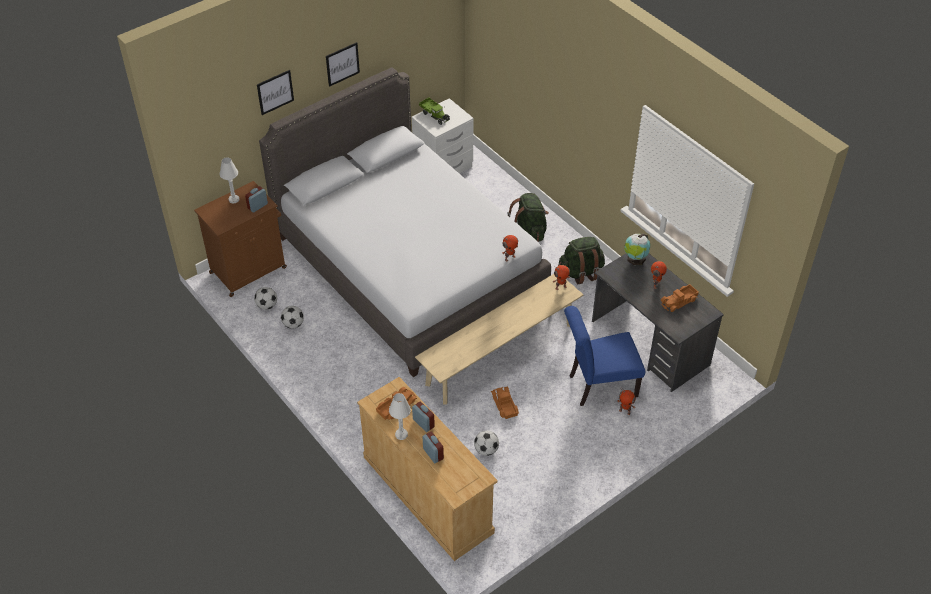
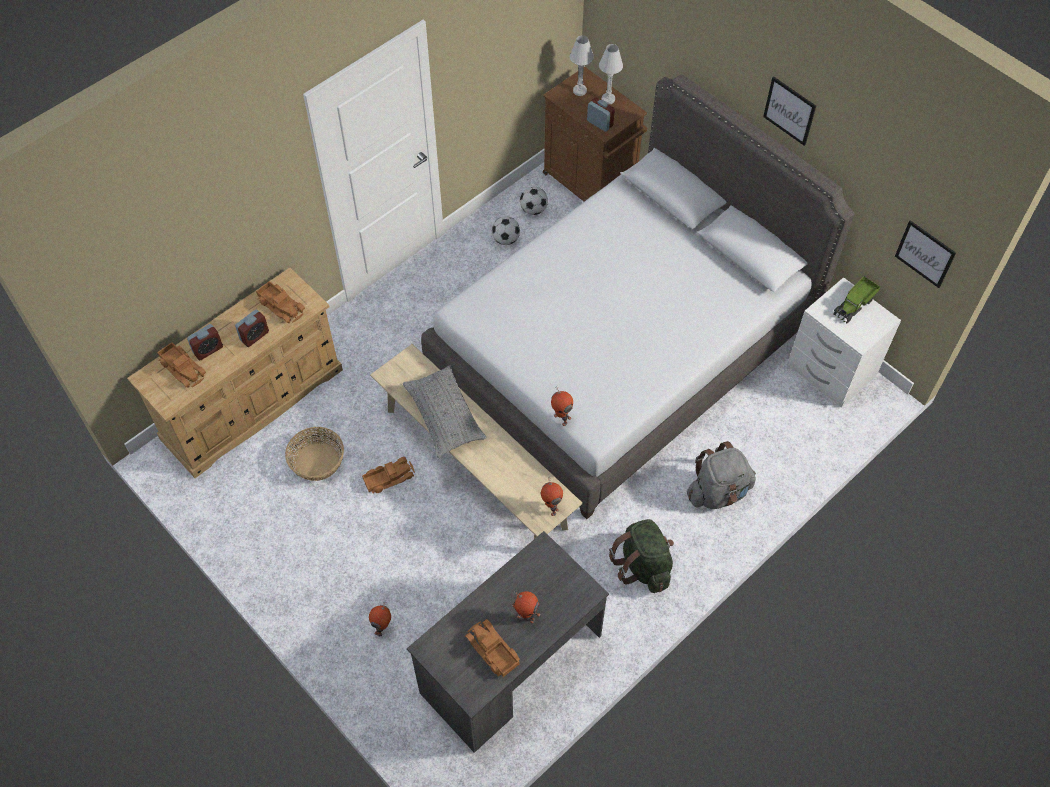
camera: 85 degrees right, 10 degrees up
(275, 92) = (704, 47): picture -> picture (925, 254)
(401, 434) = (238, 315): white table lamp -> white table lamp (579, 91)
(449, 470) = (183, 368): none -> toy truck
(483, 339) = (444, 417): none -> grey pillow
(486, 450) = (317, 461): football -> basket
(529, 231) = (718, 492): green backpack -> grey backpack
(598, 386) = (426, 593): blue chair -> none
(635, 259) = (577, 588): globe -> none

